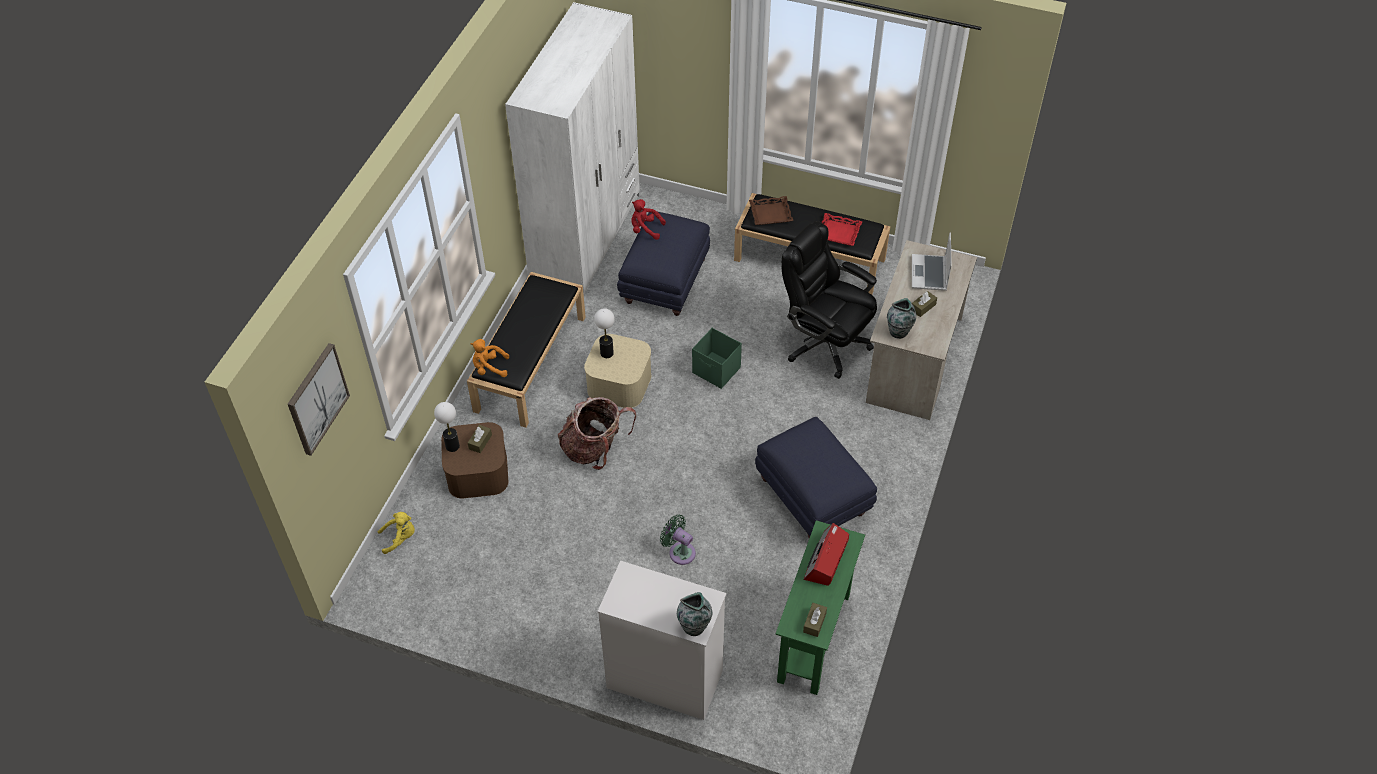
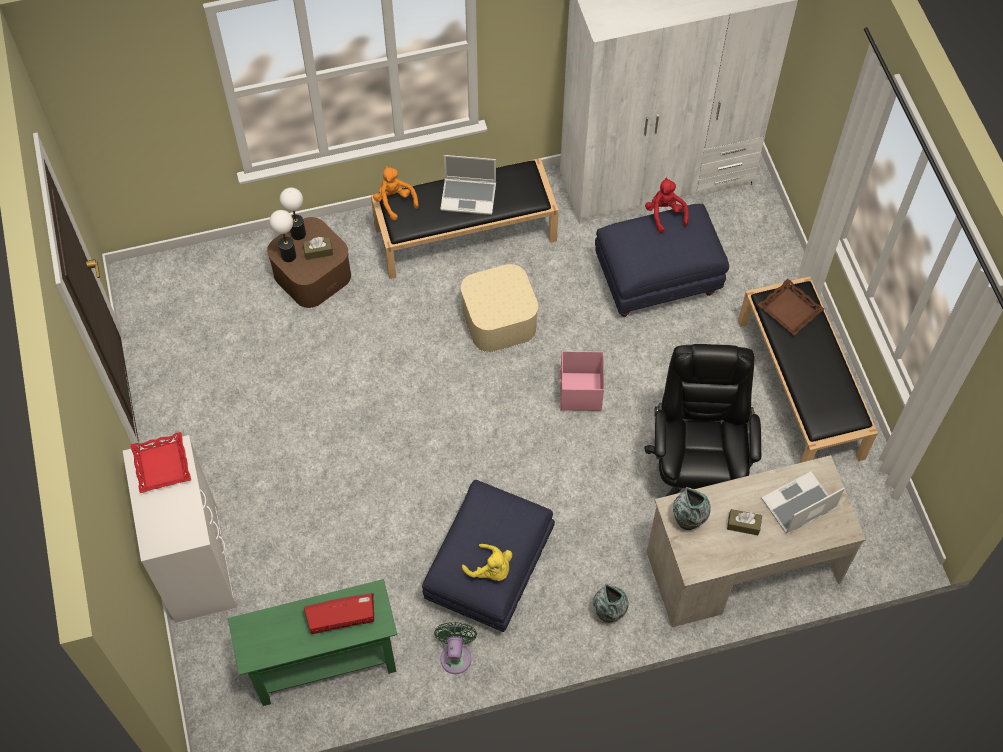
camera: 55 degrees right, 10 degrees up
(317, 398) = (121, 87): picture -> none
(400, 538) = (202, 264): yellow plush toy -> yellow plush toy (491, 570)
(527, 324) = (469, 196): none -> laptop
(595, 448) = (407, 349): backpack -> none
(606, 353) = (498, 283): table lamp -> table lamp (288, 256)
(679, 551) = (342, 492): green fan -> green fan (456, 655)
(694, 626) = (155, 539): vase -> vase (609, 613)
(716, 371) = (580, 393): green storage box -> pink storage box
(814, 622) = (261, 646): brown tissue box -> none
(838, 233) = (818, 388): red tray -> red tray (161, 465)

